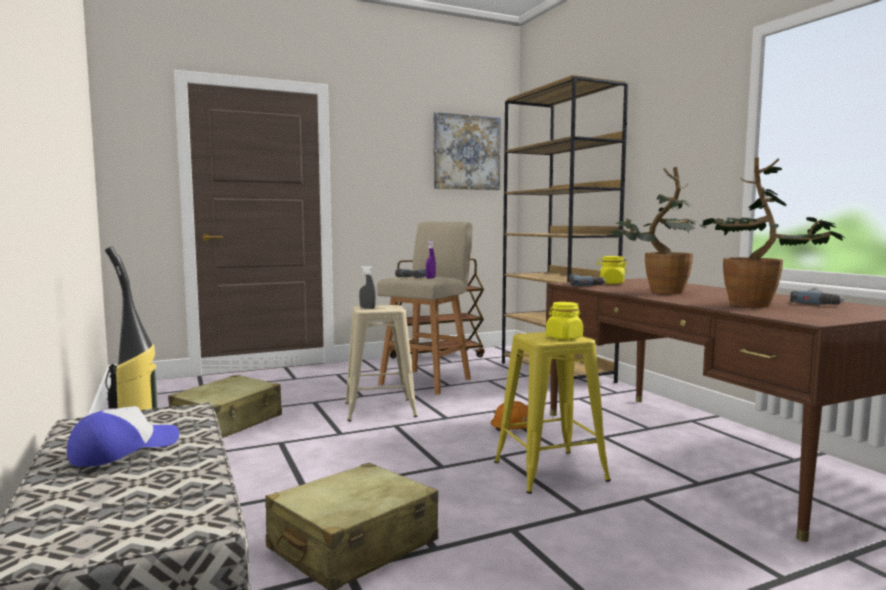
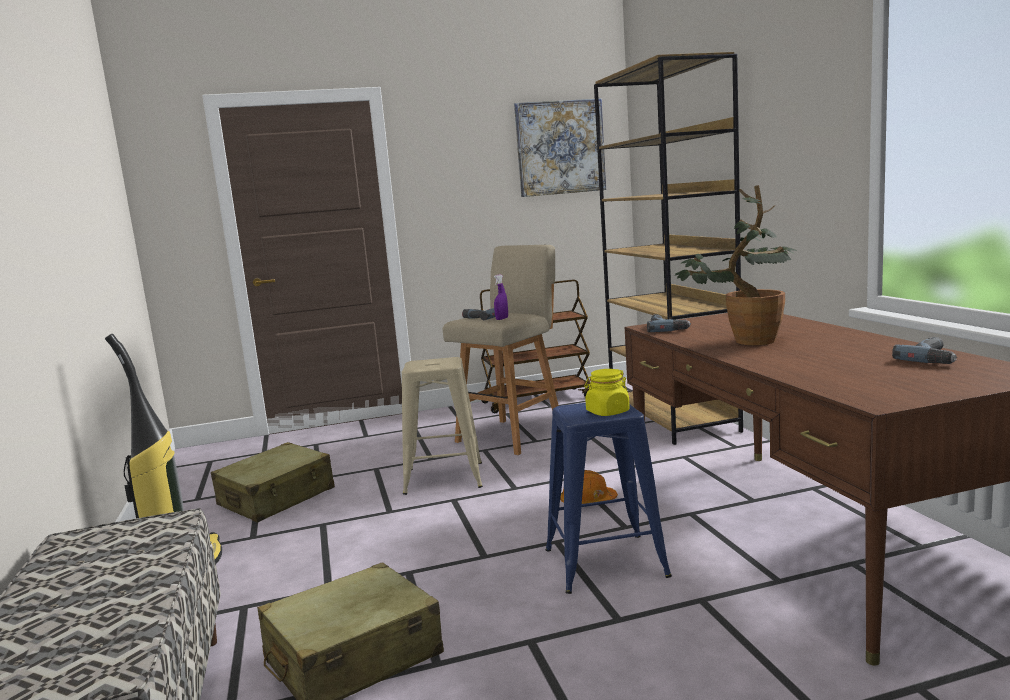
camera: 10 degrees right, 5 degrees up
(123, 449) = (89, 576): cap -> none
(367, 308) = (419, 365): grey spray bottle -> none
(550, 471) = (605, 563): yellow stool -> blue stool
(611, 283) = (704, 323): yellow jar -> none
(759, 305) = (844, 369): potted plant -> none

